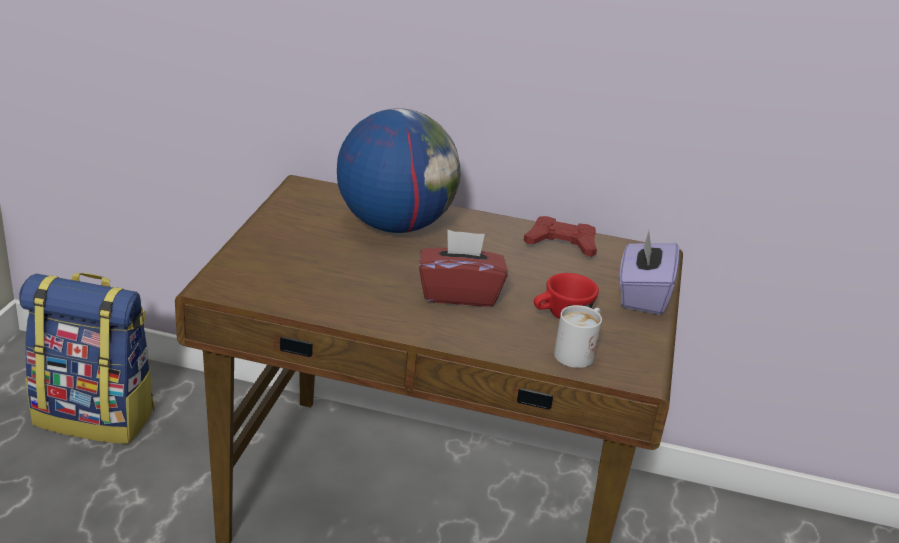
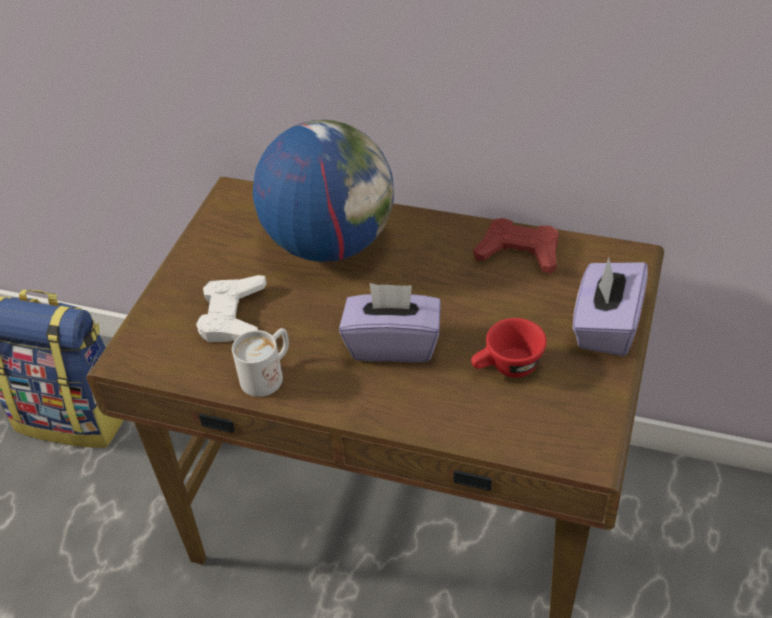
camera: 10 degrees right, 15 degrees up
(311, 265) = (233, 316): none -> white game controller
(459, 294) = (393, 344): red tissue box -> purple tissue box
(578, 352) = (521, 423): white mug -> white mug (268, 374)

